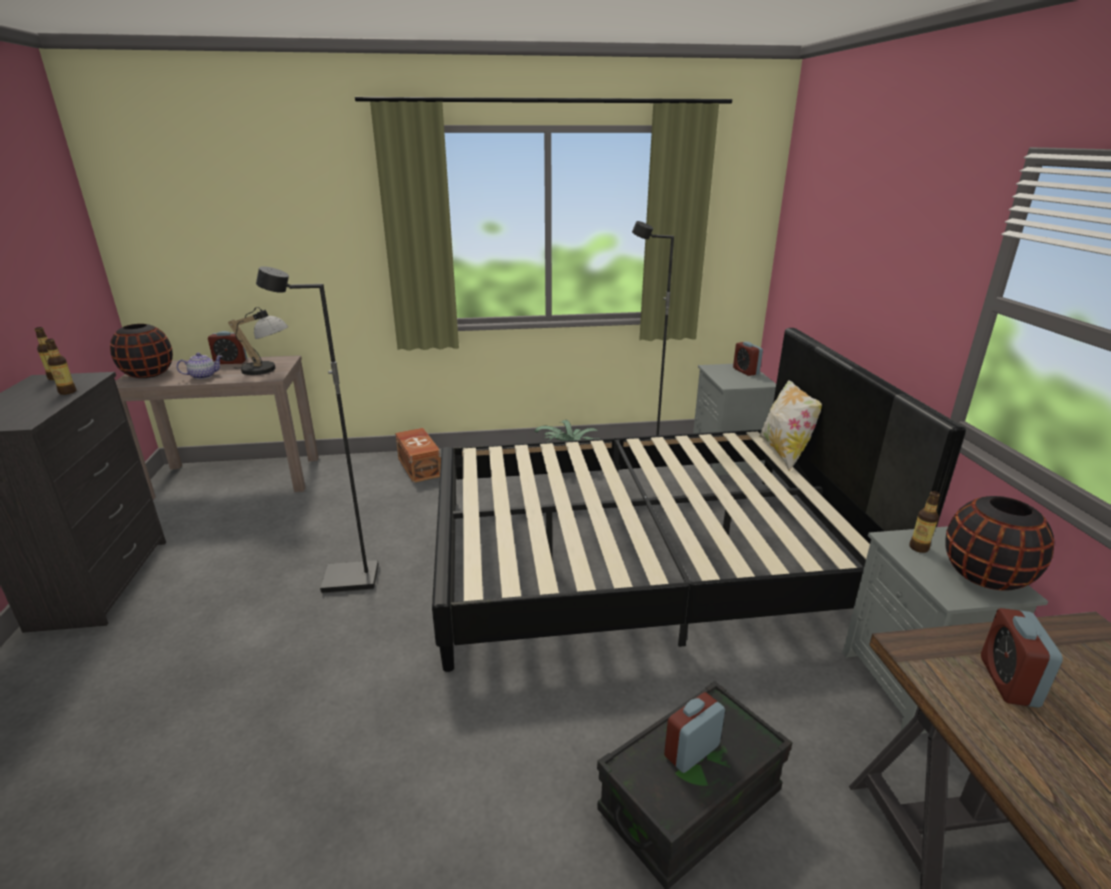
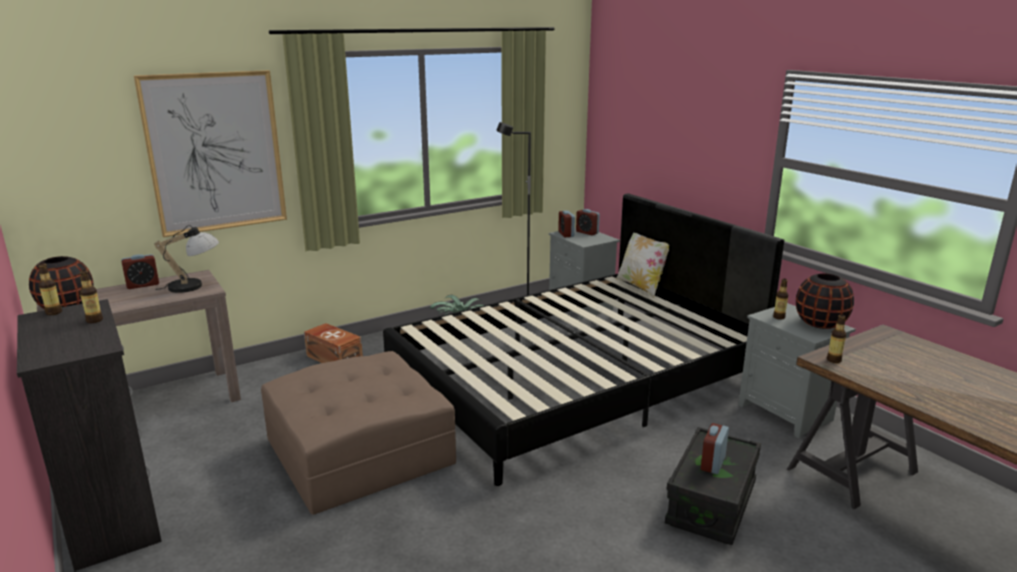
camera: 25 degrees left, 5 degrees down
(203, 376) = (134, 300): teapot -> none
(307, 234) = (215, 152): none -> picture
(349, 580) = (360, 452): black floor lamp -> brown ottoman
(935, 660) = (833, 360): none -> bottle
(1008, 681) = (869, 361): alarm clock -> alarm clock (566, 234)

